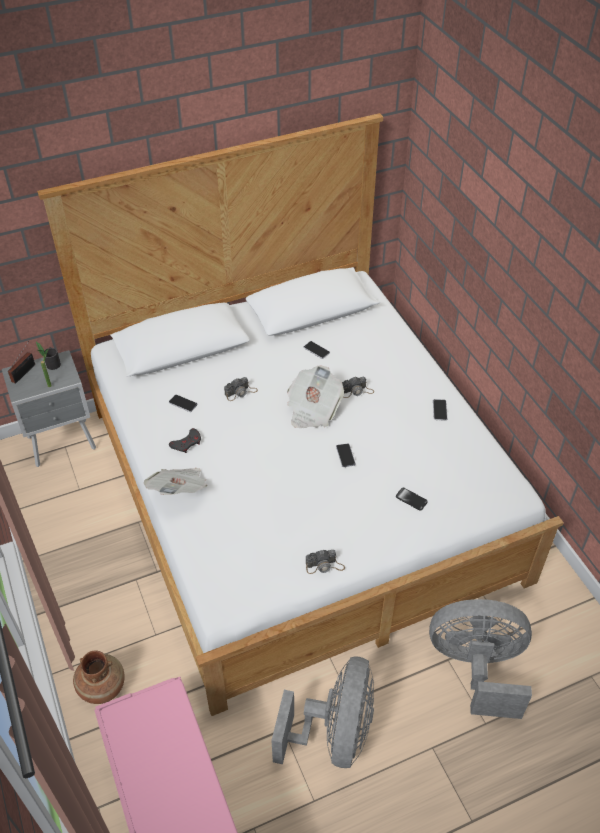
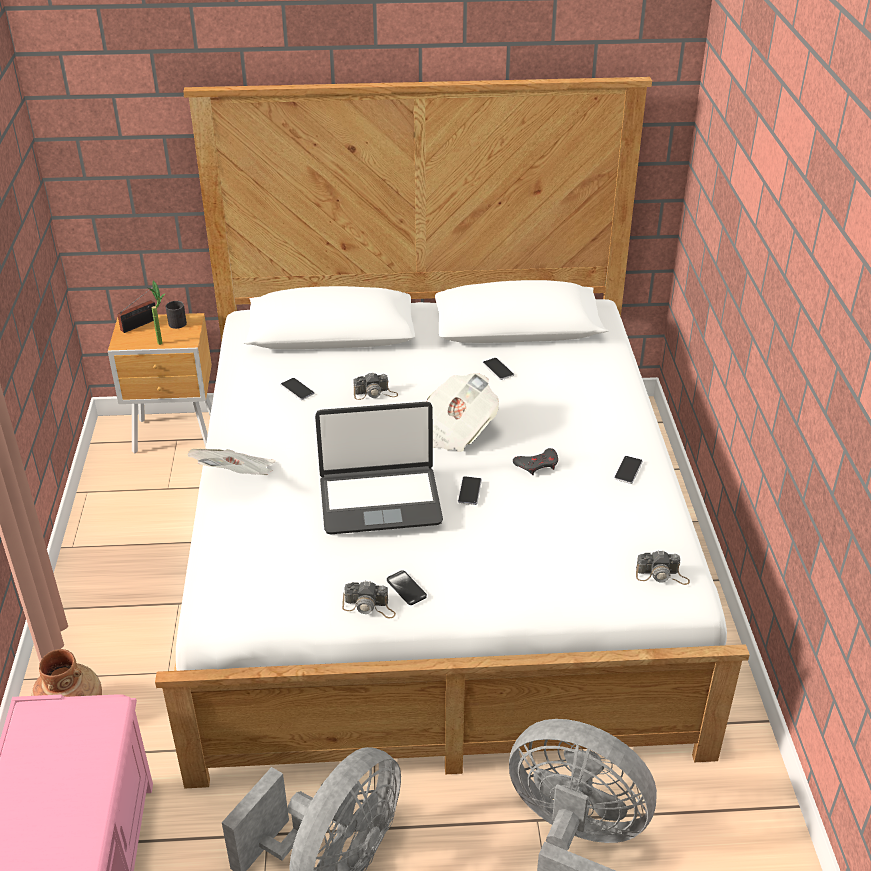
camera: 20 degrees right, 10 degrees down
(63, 443) = (177, 436): grey nightstand -> brown nightstand
(187, 443) = (276, 431): grey game controller -> grey game controller (537, 464)
(291, 481) = (380, 500): none -> laptop
(357, 391) = (525, 424): camera -> camera (662, 575)
(411, 499) = (530, 562): phone -> phone (406, 588)

